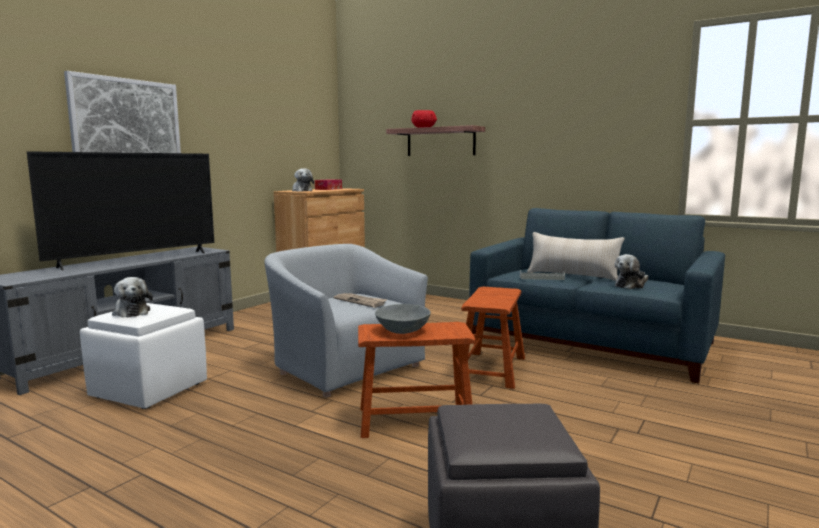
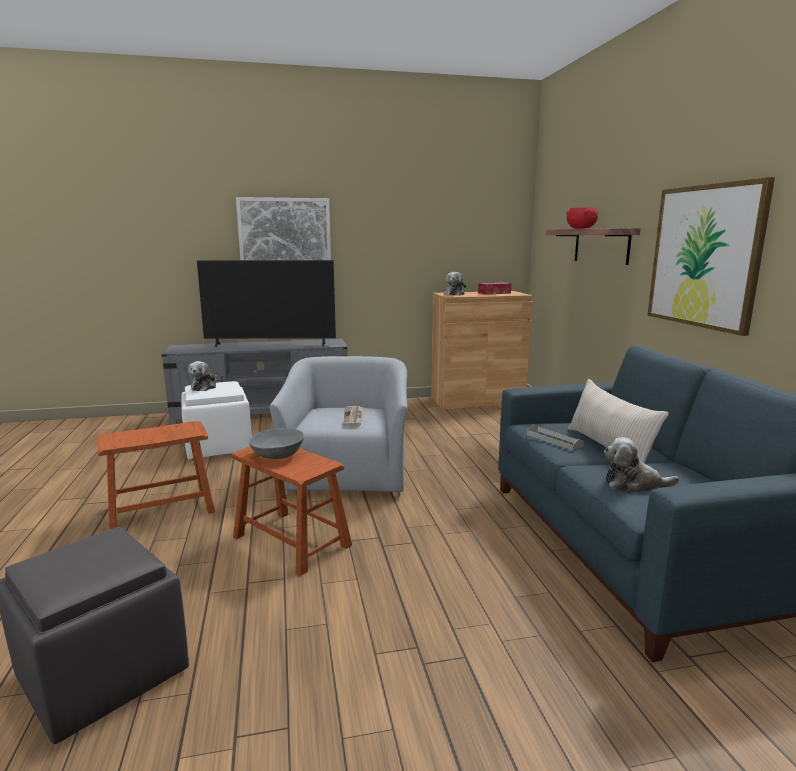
camera: 45 degrees right, 5 degrees up
(492, 369) = (450, 527): brown stool -> brown stool (161, 510)
(552, 144) = (704, 256): none -> picture

